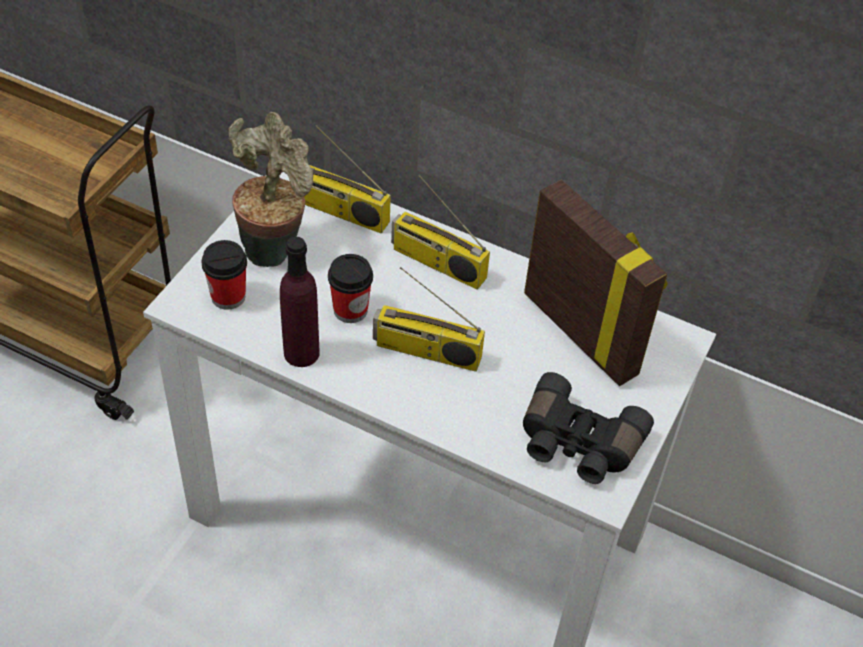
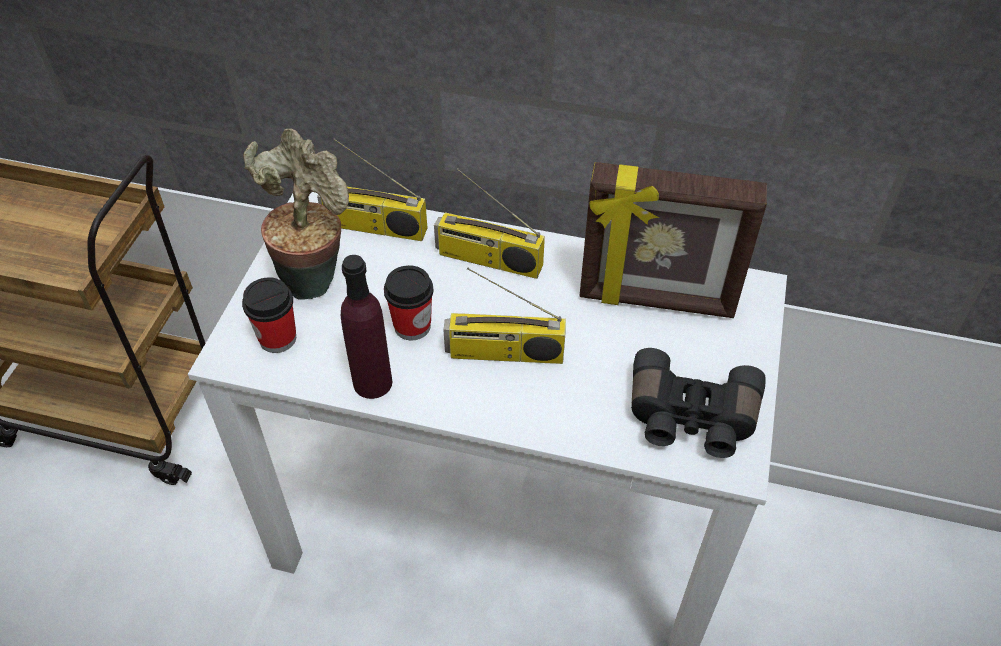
camera: 10 degrees left, 0 degrees up
(582, 333) = (656, 301): picture frame -> picture frame turned 150 degrees clockwise

